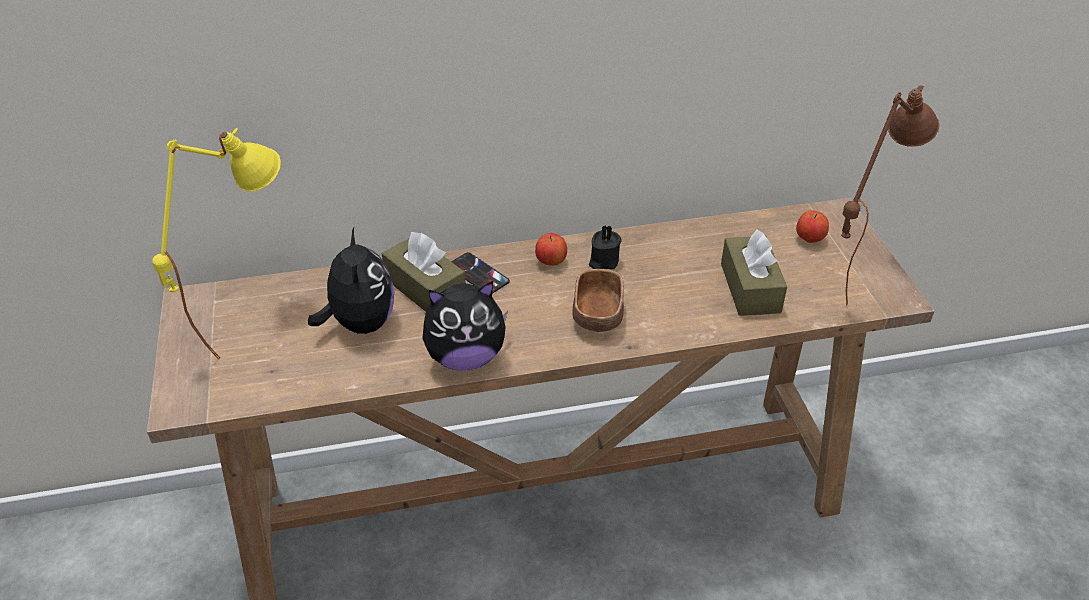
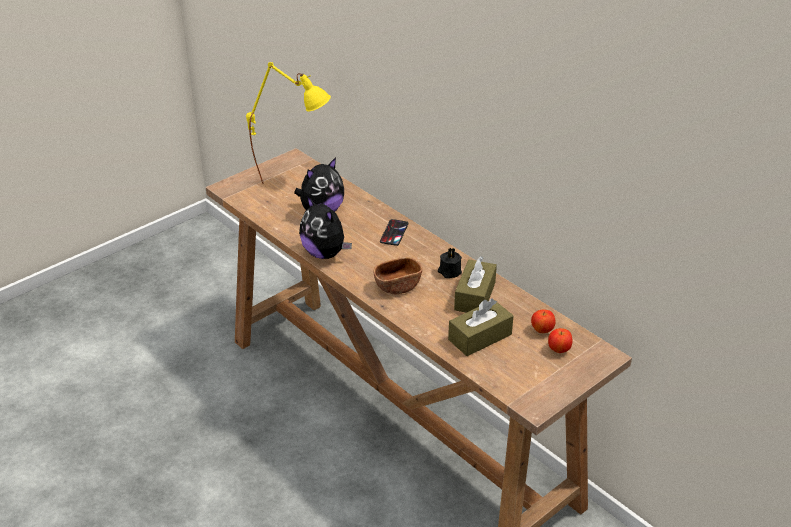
camera: 60 degrees right, 5 degrees down
(425, 288) = (366, 220): brown tissue box -> brown tissue box (475, 296)
(551, 262) = (429, 253): apple -> apple (542, 330)
(854, 273) = (540, 379): brown table lamp -> none

